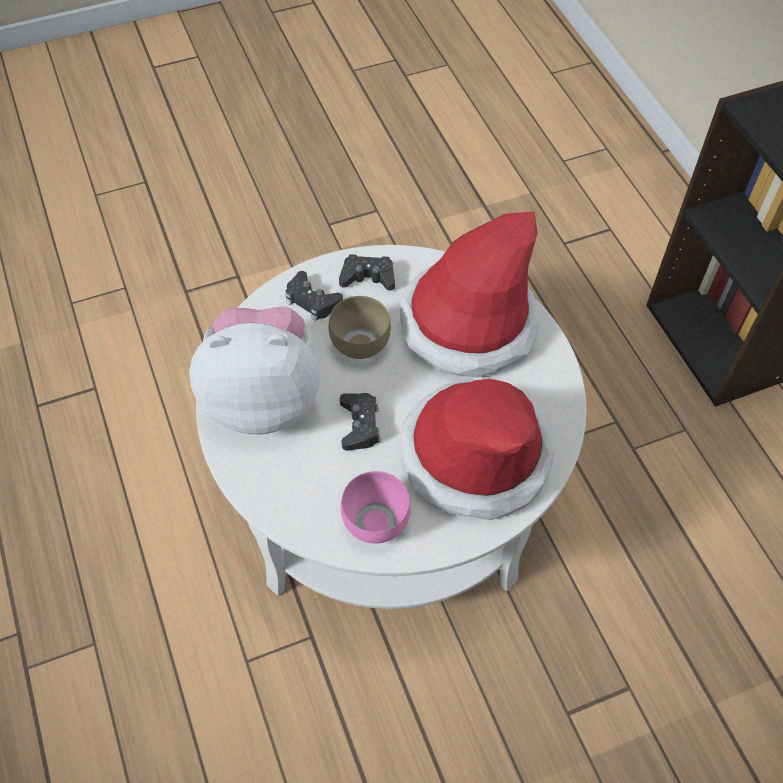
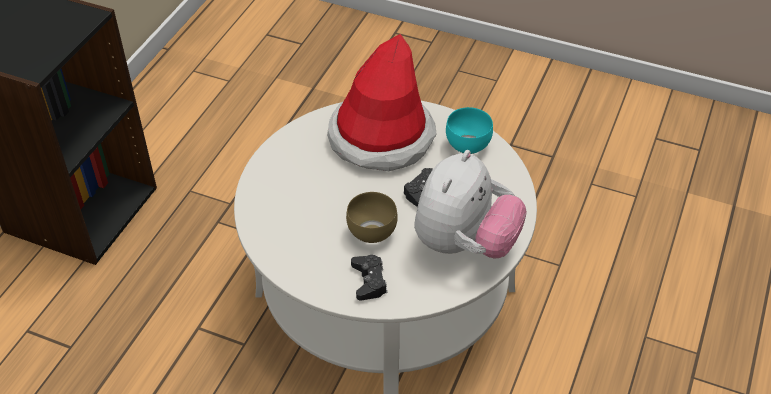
camera: 135 degrees left, 10 degrees down
(263, 398) = (464, 244): plush toy -> plush toy turned 105 degrees counterclockwise
(368, 277) = (315, 269): black game controller -> none
(377, 520) = (466, 146): pink bowl -> turquoise bowl
(468, 324) = (295, 197): hat -> none

